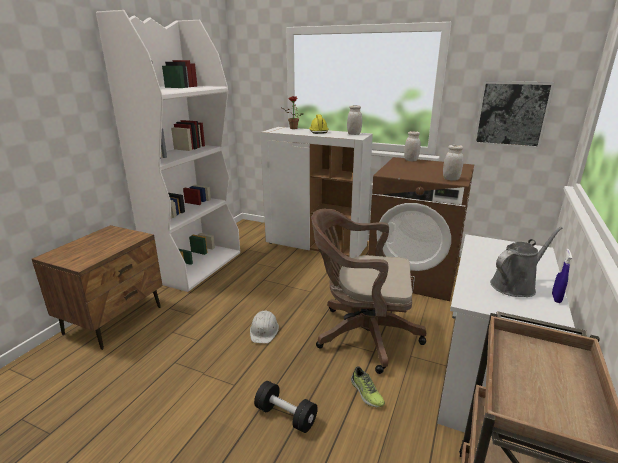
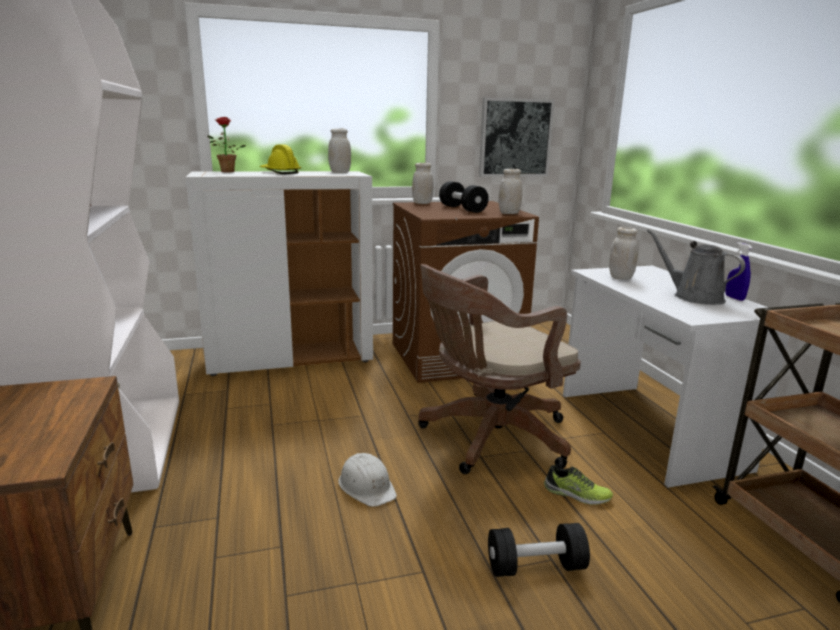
camera: 40 degrees left, 5 degrees down
(425, 170) = (462, 209): none -> black dumbbell
(491, 251) = (620, 277): none -> white jar
(515, 285) = (693, 297): grey watering can -> grey watering can turned 60 degrees counterclockwise

